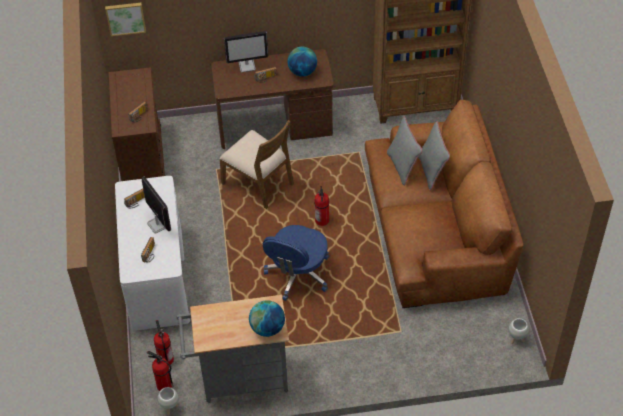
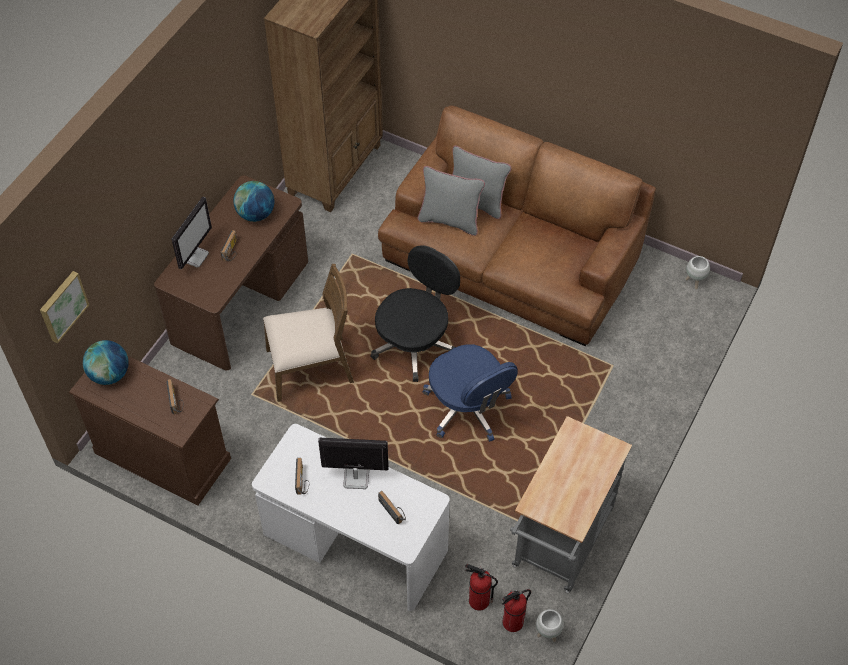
camera: 55 degrees left, 5 degrees up
(267, 328) = (602, 455): globe -> globe (110, 374)
(322, 221) = (415, 343): fire extinguisher -> black office chair

